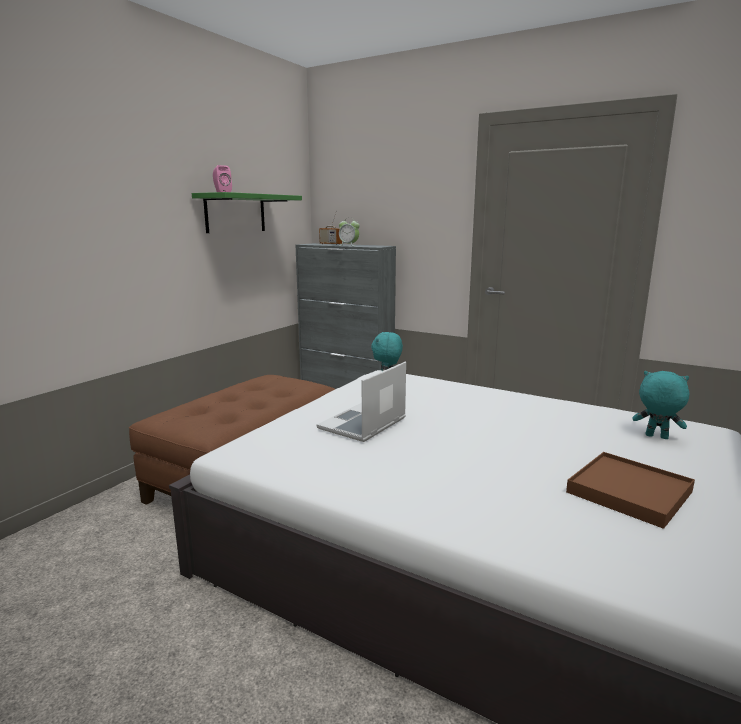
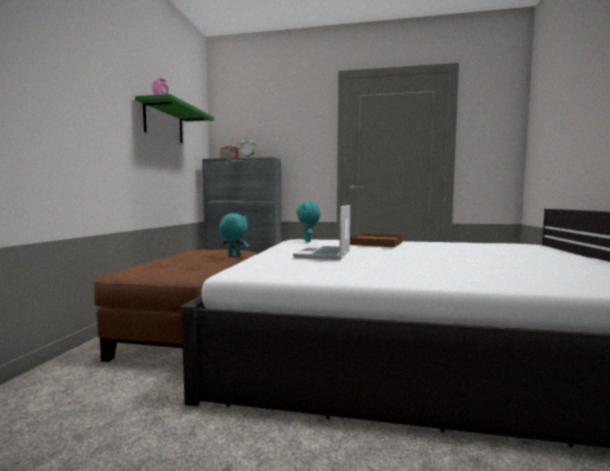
camera: 20 degrees left, 10 degrees down
(629, 492) = (544, 262): brown tray -> brown tray (375, 243)
(656, 437) = (511, 247): turquoise plush toy -> turquoise plush toy (234, 256)

